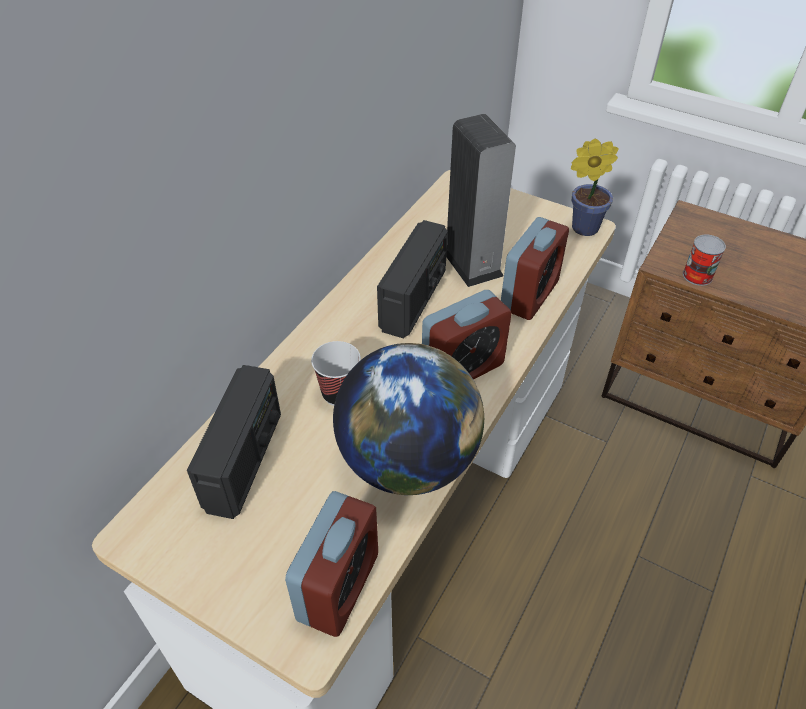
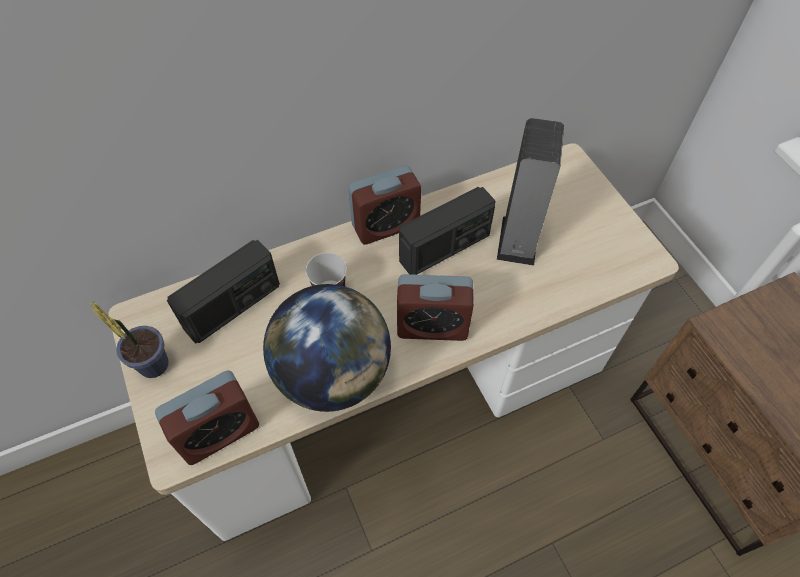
camera: 35 degrees right, 10 degrees up
(529, 295) = (539, 294): alarm clock -> alarm clock (385, 225)
(581, 228) = (642, 256): potted plant -> potted plant (151, 362)
(697, 275) = (740, 355): can -> none

